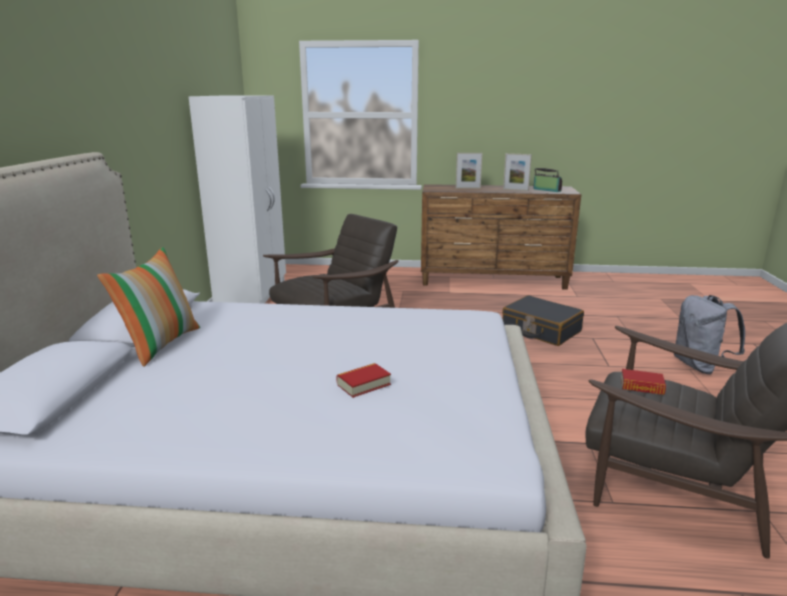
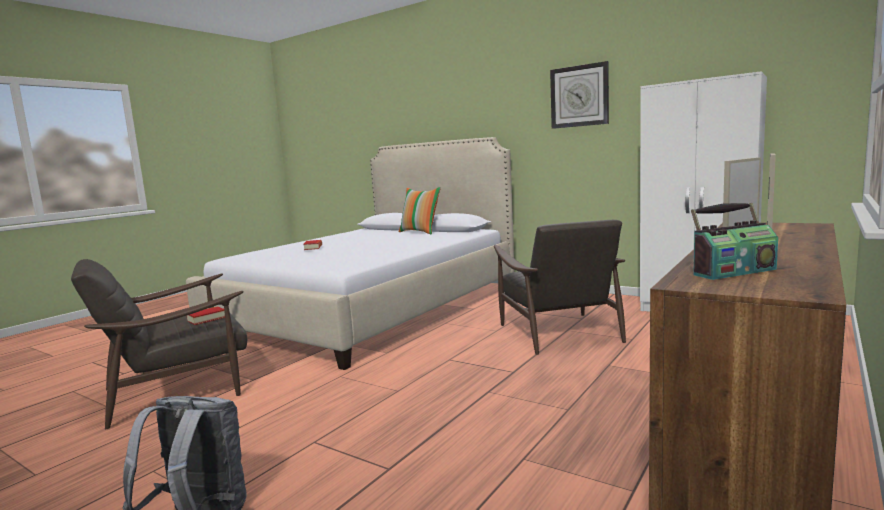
camera: 120 degrees right, 10 degrees down
(143, 93) = (579, 96): none -> wall clock
(540, 330) = (457, 436): black suitcase -> none

